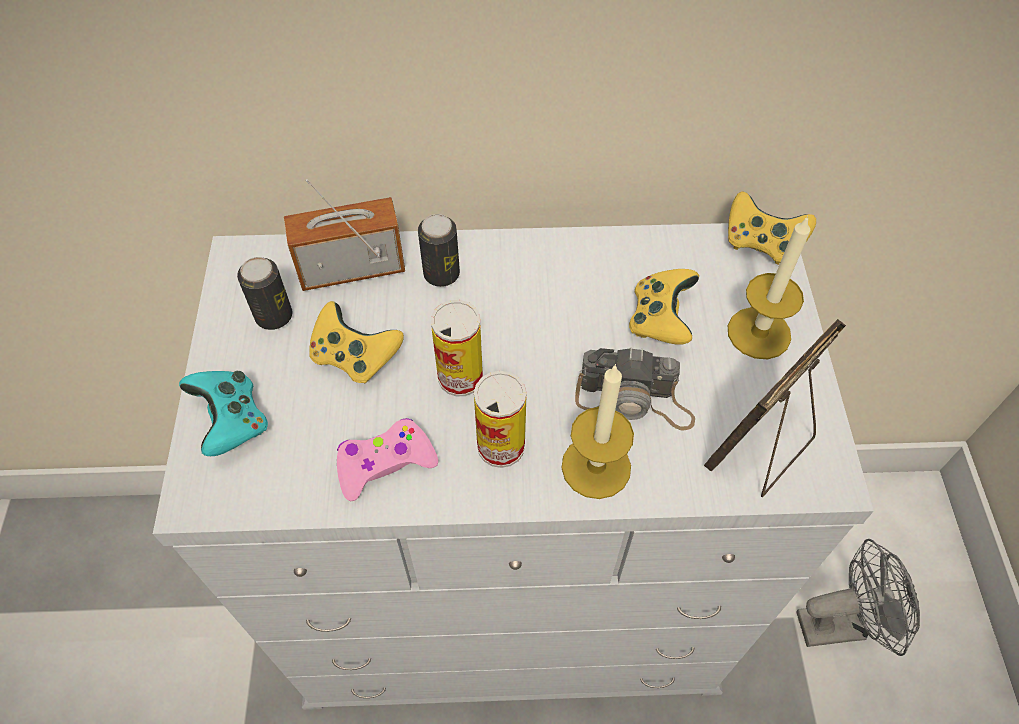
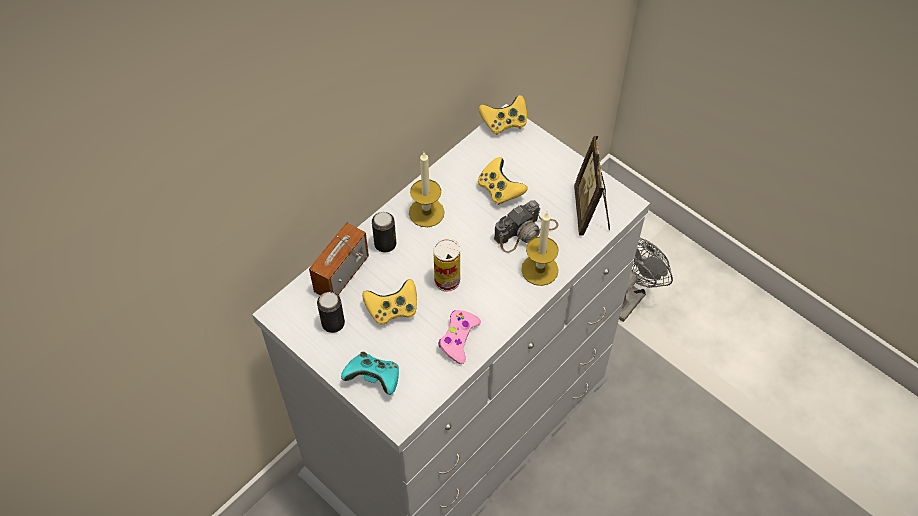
camera: 45 degrees left, 0 degrees up
(501, 446) = (495, 293): can -> none
(759, 333) = (543, 165): candle -> candle (426, 212)

